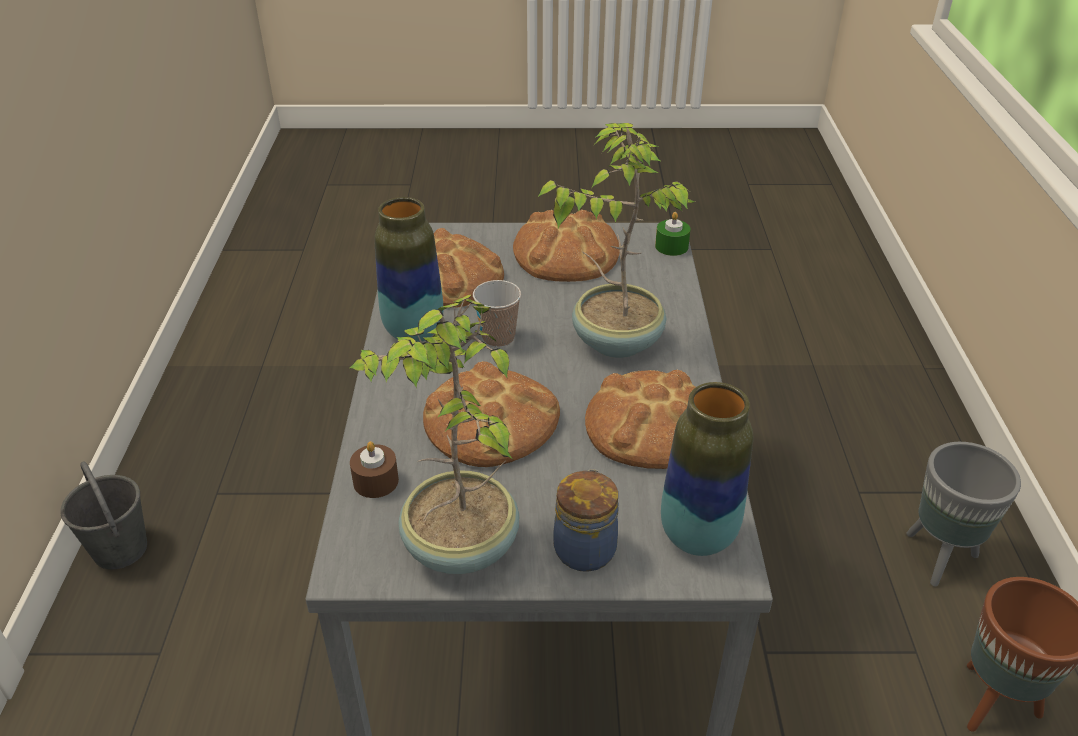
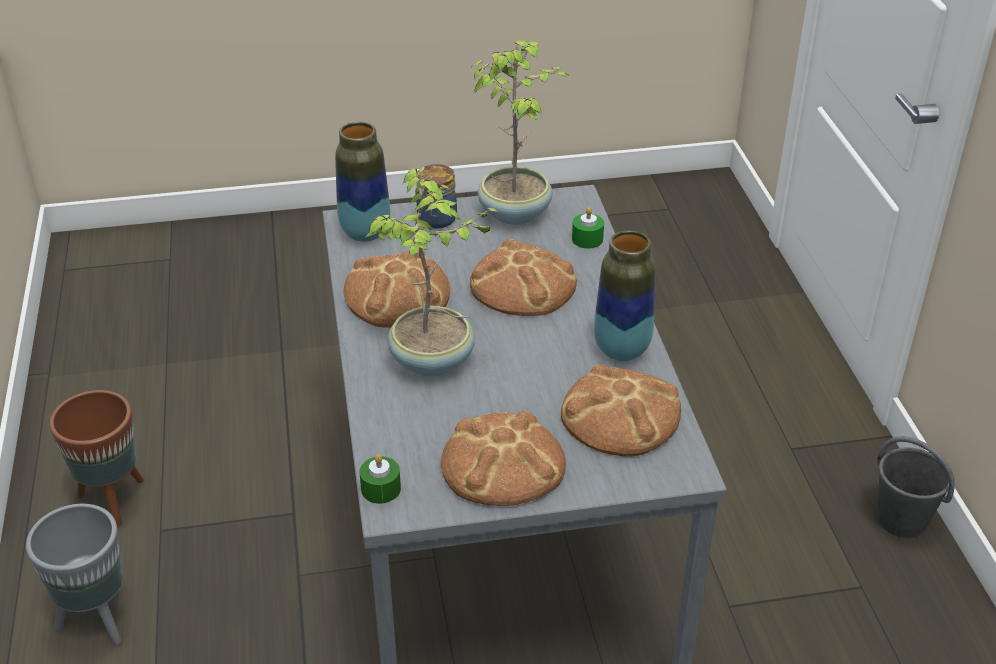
camera: 170 degrees right, 0 degrees up
(376, 481) = (587, 239): brown candle -> green candle
(498, 338) = (542, 352): cup -> none

